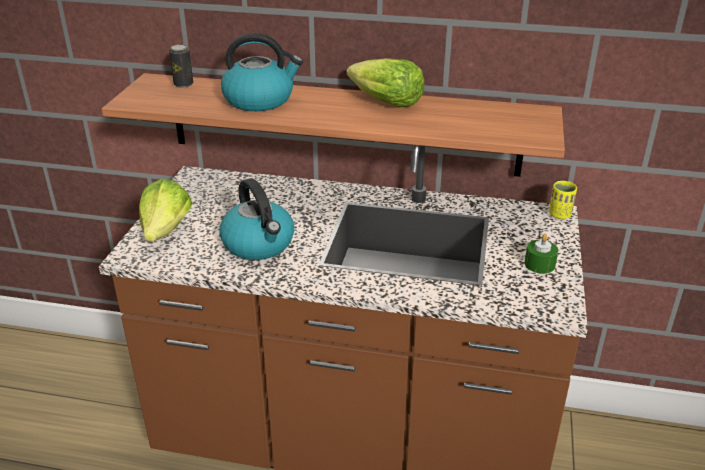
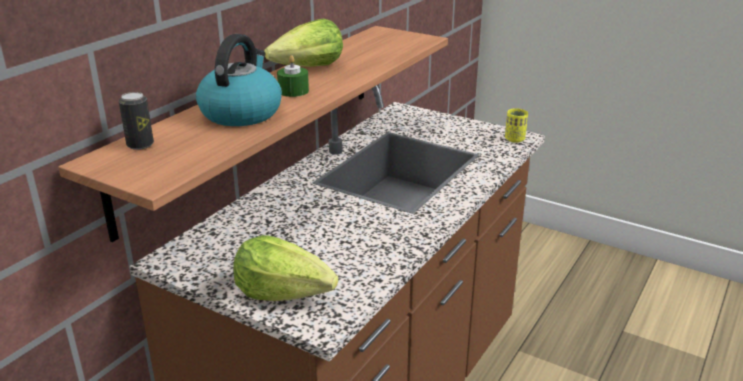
camera: 70 degrees left, 5 degrees down
(259, 244) = (357, 238): kettle -> none
(539, 264) = (463, 130): green candle -> green candle (293, 91)
(560, 214) = (402, 109): yellow cup -> yellow cup (514, 139)

